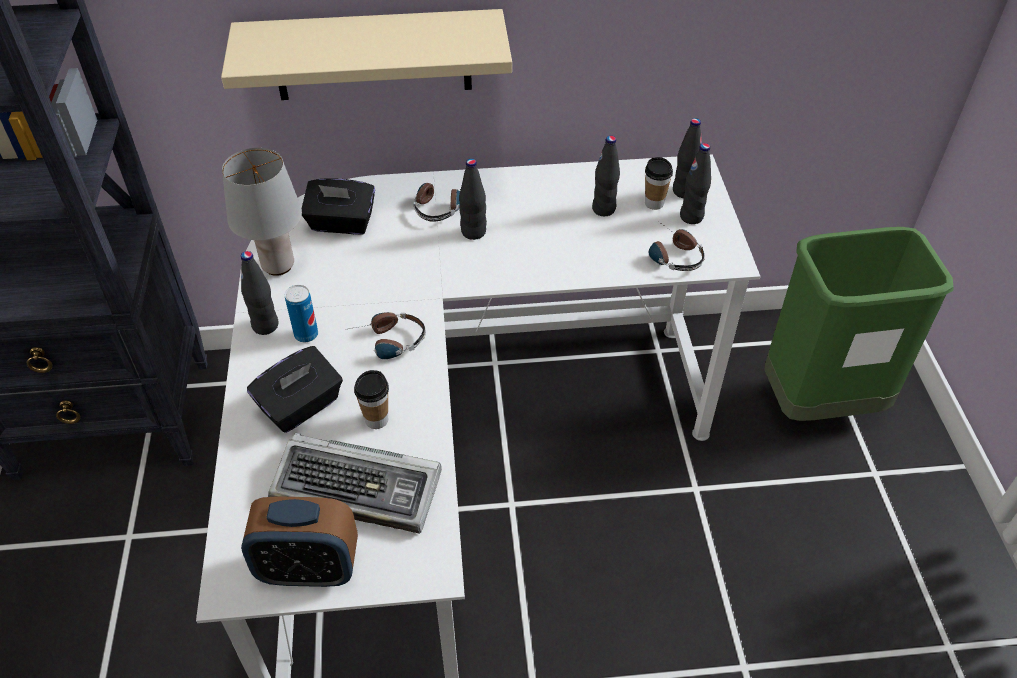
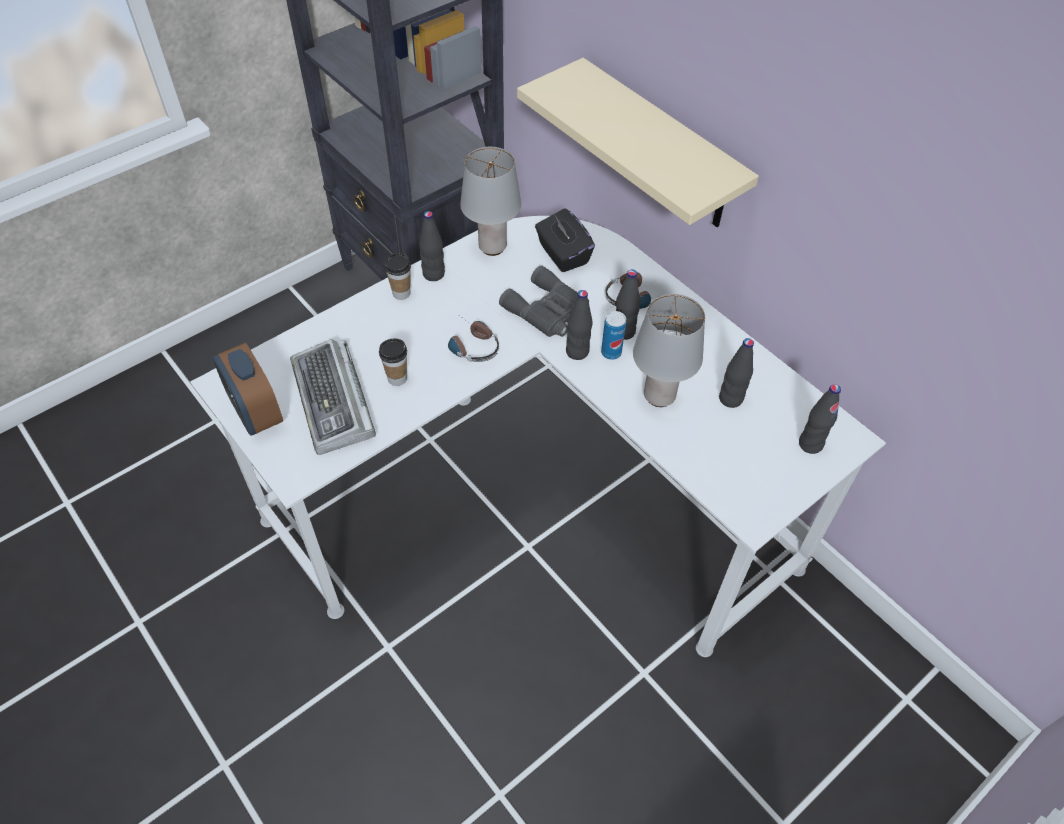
camera: 55 degrees right, 5 degrees up
(301, 406) = (379, 333): black tissue box -> none
(306, 334) = (442, 299): can -> can (611, 353)
(400, 268) = (548, 311): none -> grey binoculars
(564, 249) = (658, 396): none -> grey table lamp
(654, 203) = (772, 430): cup -> cup (401, 293)
(670, 254) = (719, 471): headphones -> none
(691, 217) = (782, 465): black bottle -> black bottle (577, 352)
(820, 403) = (826, 737): green trash can -> none

